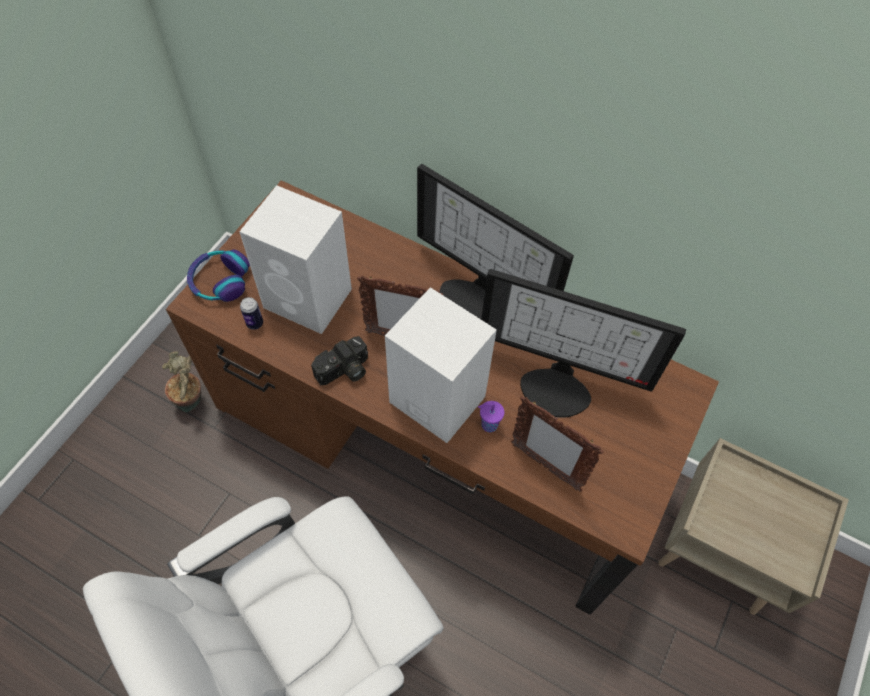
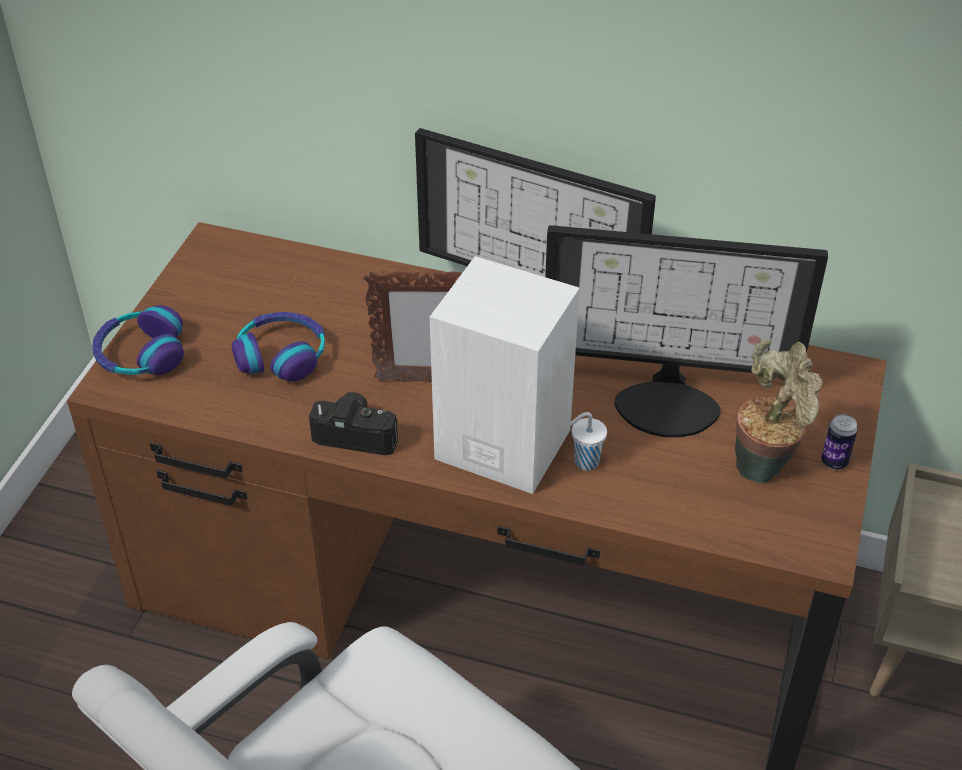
camera: 10 degrees left, 15 degrees down
(192, 402) = (86, 606): potted plant -> potted plant (765, 465)
(255, 323) = (208, 397): can -> can (834, 462)
(309, 299) = (281, 355): white speaker -> headphones
(344, 371) = (358, 433): camera -> camera turned 120 degrees counterclockwise
(488, 425) = (585, 462): purple cup -> white cup
(545, 466) = (680, 497): picture frame -> none

